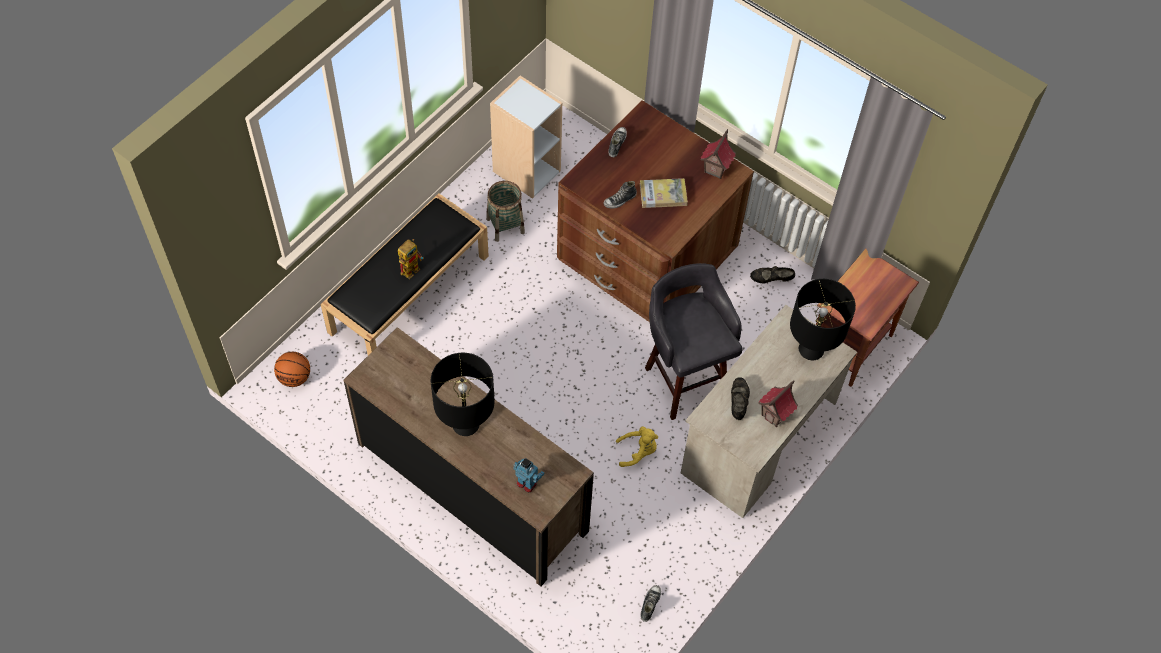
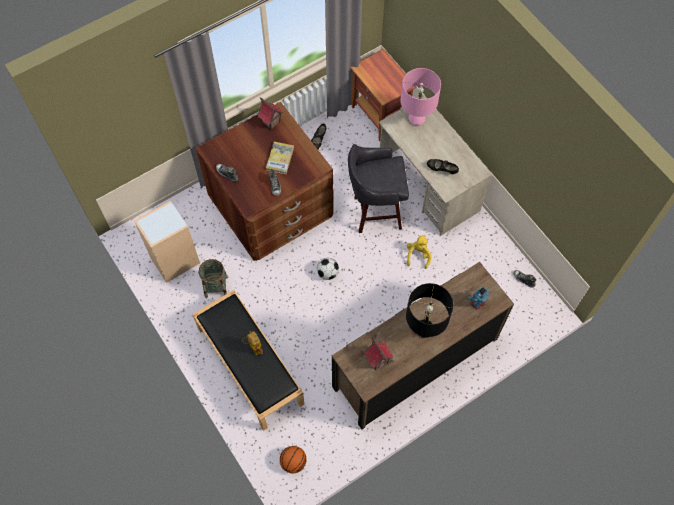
camera: 70 degrees left, 5 degrees up
(569, 346) = (328, 273): none -> football
(775, 415) = (456, 153): toy house -> toy house (378, 360)
(810, 350) = (416, 119): black table lamp -> pink table lamp

